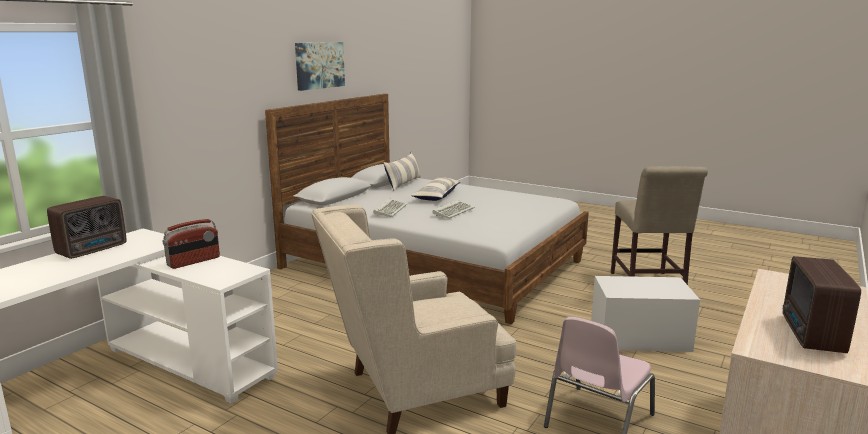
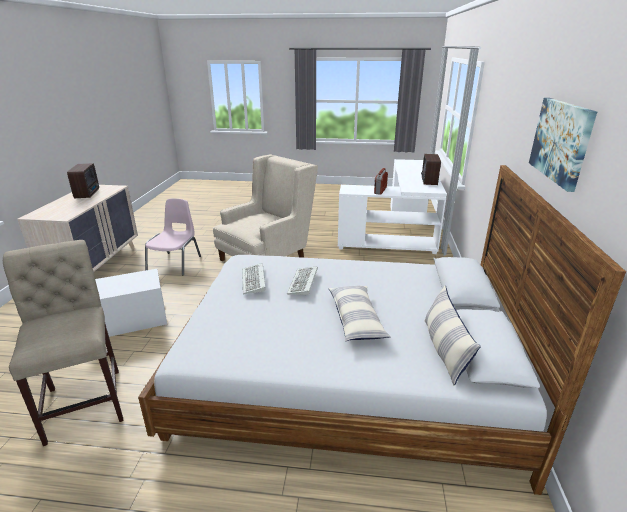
camera: 155 degrees right, 10 degrees up
(390, 210) = (369, 275): keyboard -> keyboard (254, 281)

